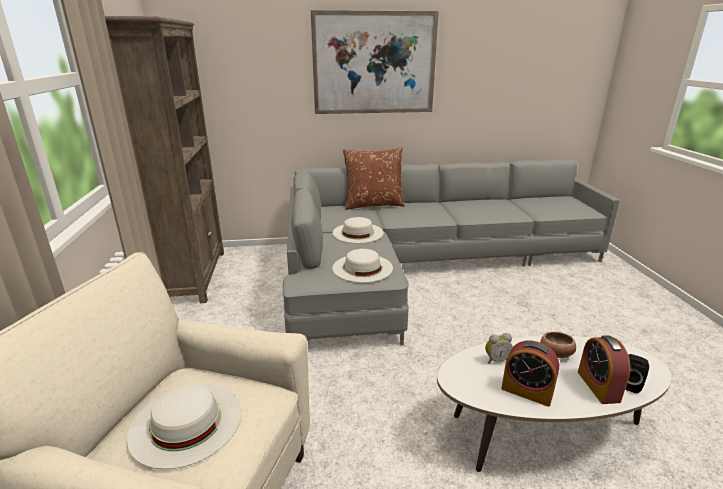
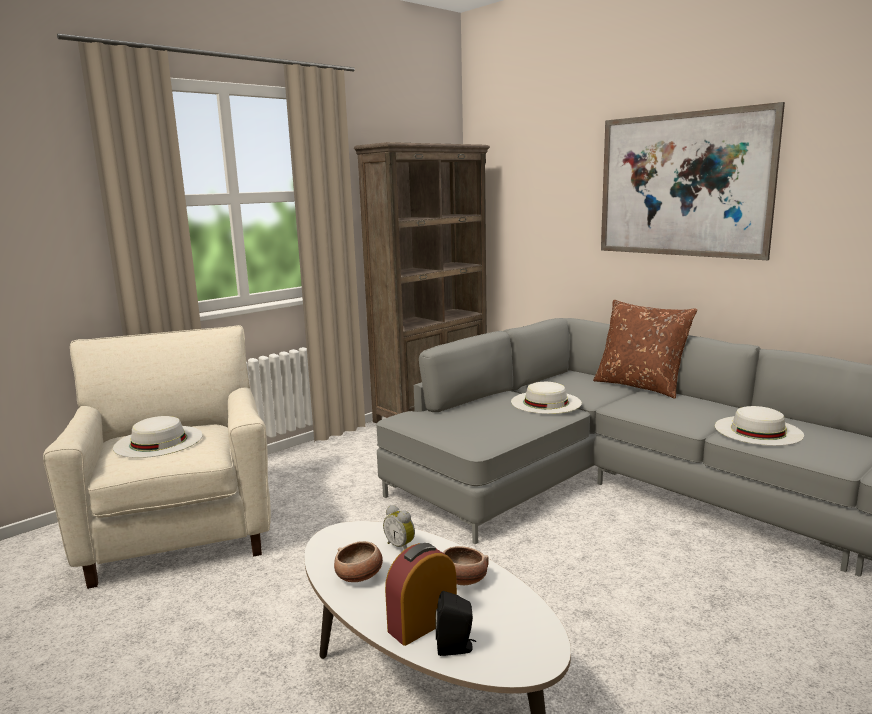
camera: 55 degrees right, 10 degrees down
(362, 267) = (469, 427): white hat -> white hat (758, 430)
(527, 391) = (359, 577): alarm clock -> bowl

